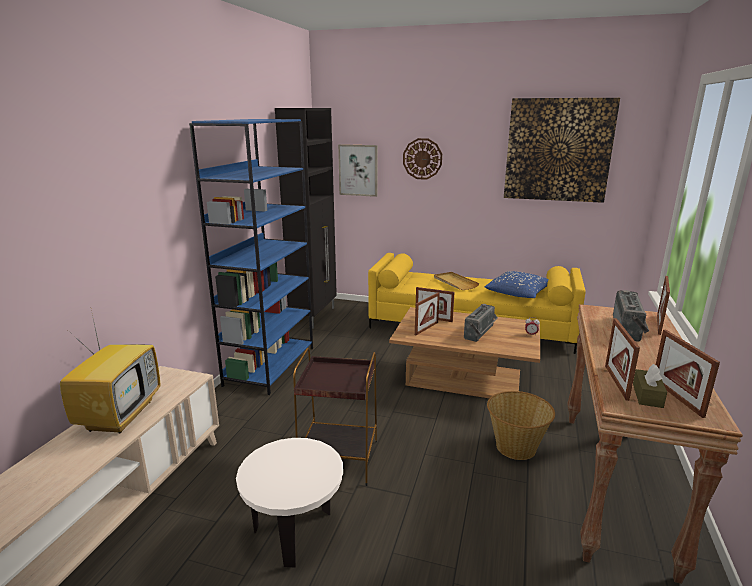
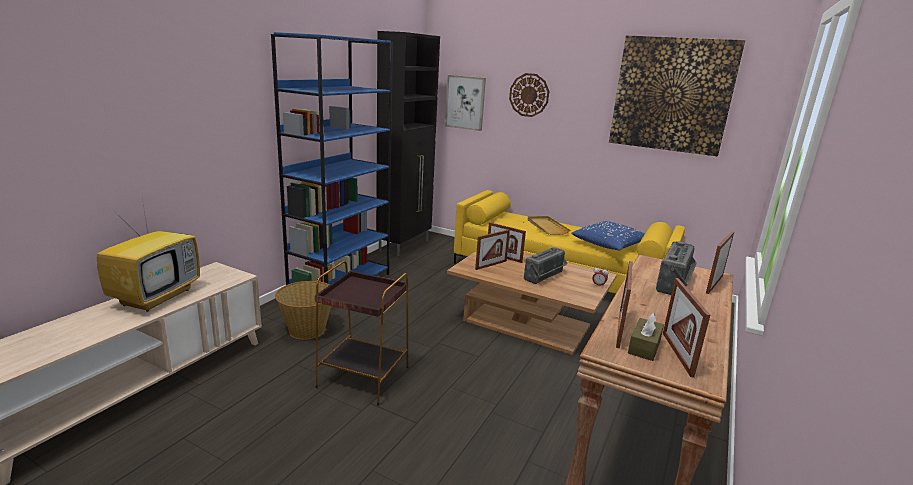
camera: 10 degrees right, 0 degrees up
(295, 532) = (290, 434): white side table -> none
(516, 447) = (549, 396): basket -> basket (308, 330)

